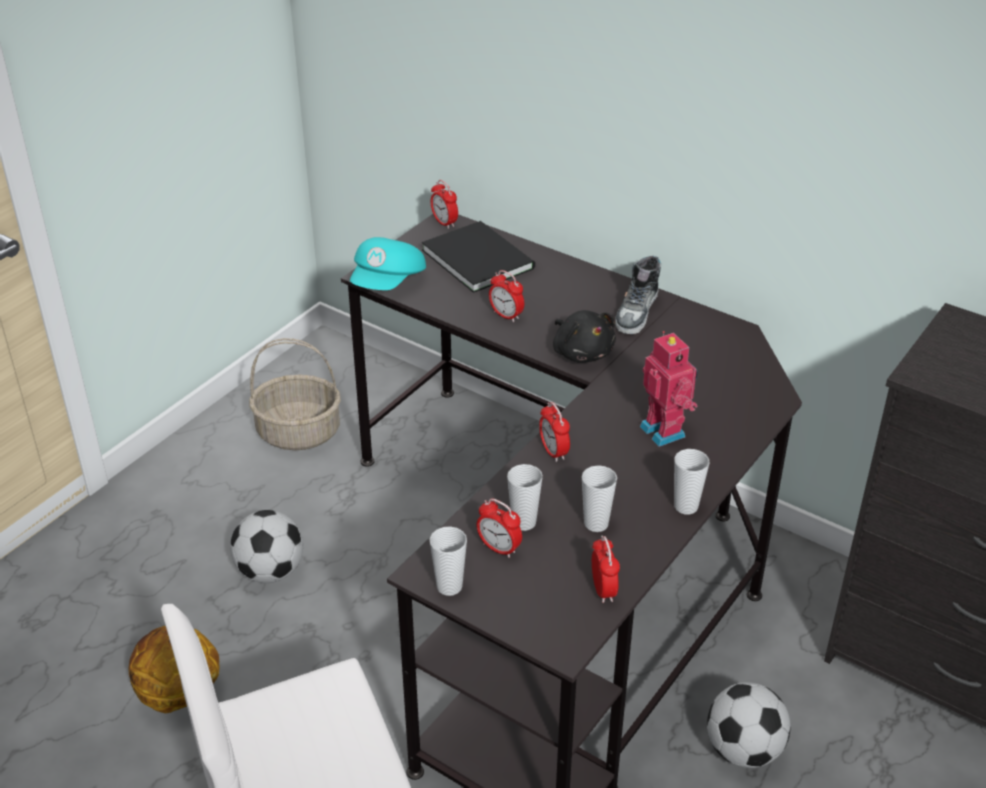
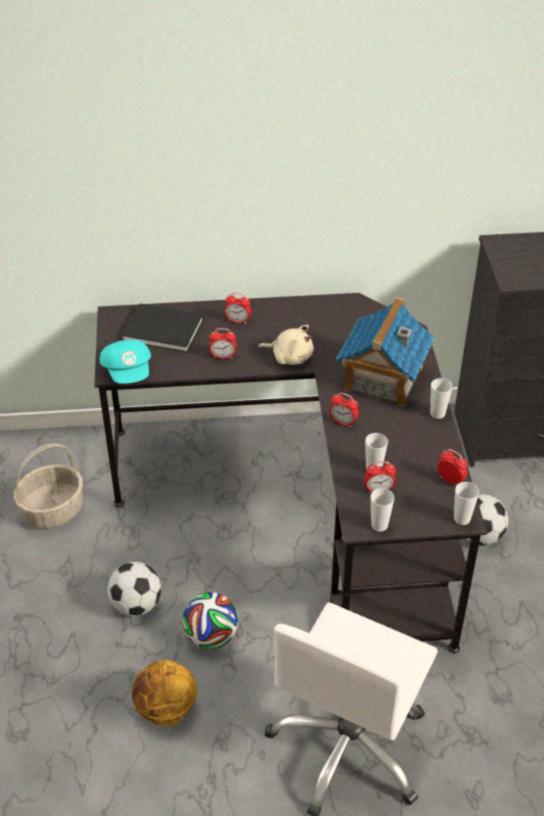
camera: 40 degrees left, 5 degrees up
(305, 653) = (211, 636): none -> football
(444, 223) = (113, 315): alarm clock -> alarm clock (238, 321)
(582, 352) = (290, 357): black plush toy -> beige plush toy
(596, 523) = (408, 448): cup -> cup (462, 519)
(637, 312) = (291, 317): shoe -> none
(665, 430) = (382, 378): toy robot -> toy house

